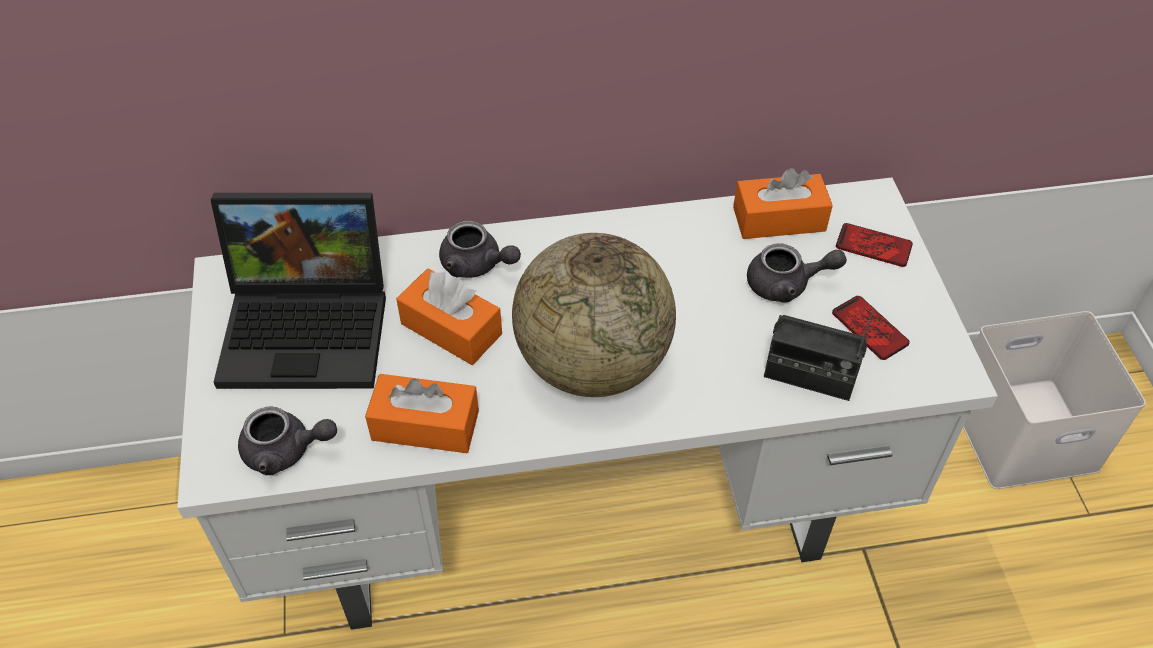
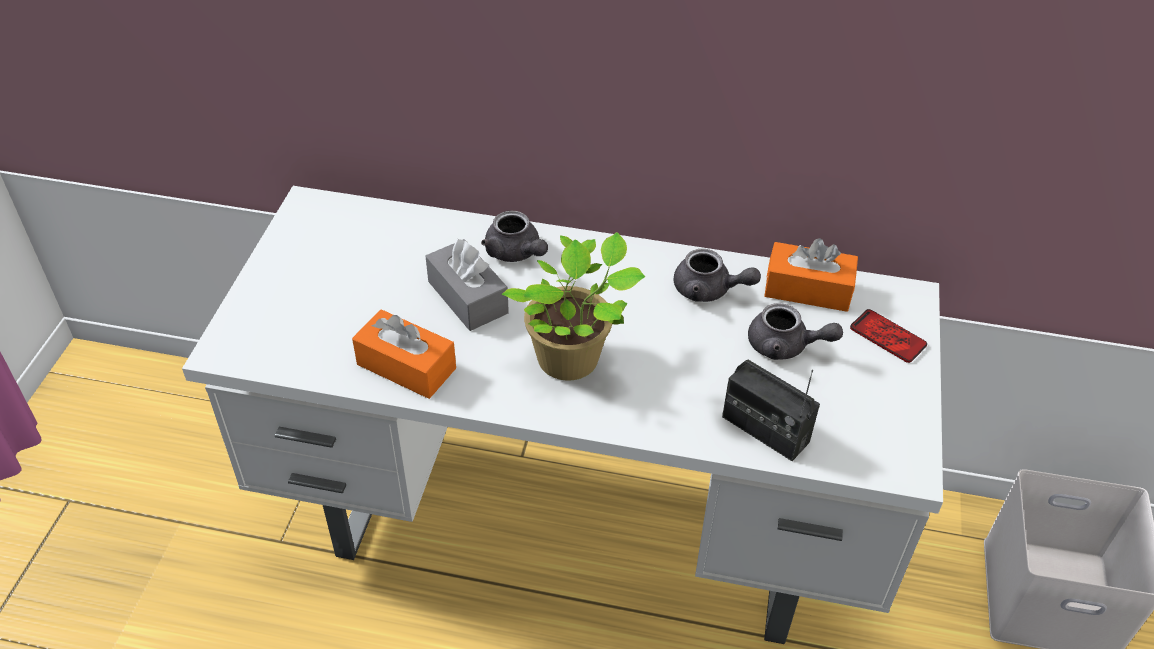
camera: 20 degrees right, 5 degrees down
(286, 451) = (286, 352): grey teapot -> grey teapot (709, 290)
(311, 327) = (355, 263): laptop -> none
(451, 329) = (467, 297): orange tissue box -> grey tissue box
(592, 363) = (573, 360): globe -> potted plant
(869, 328) = (845, 406): phone -> none

